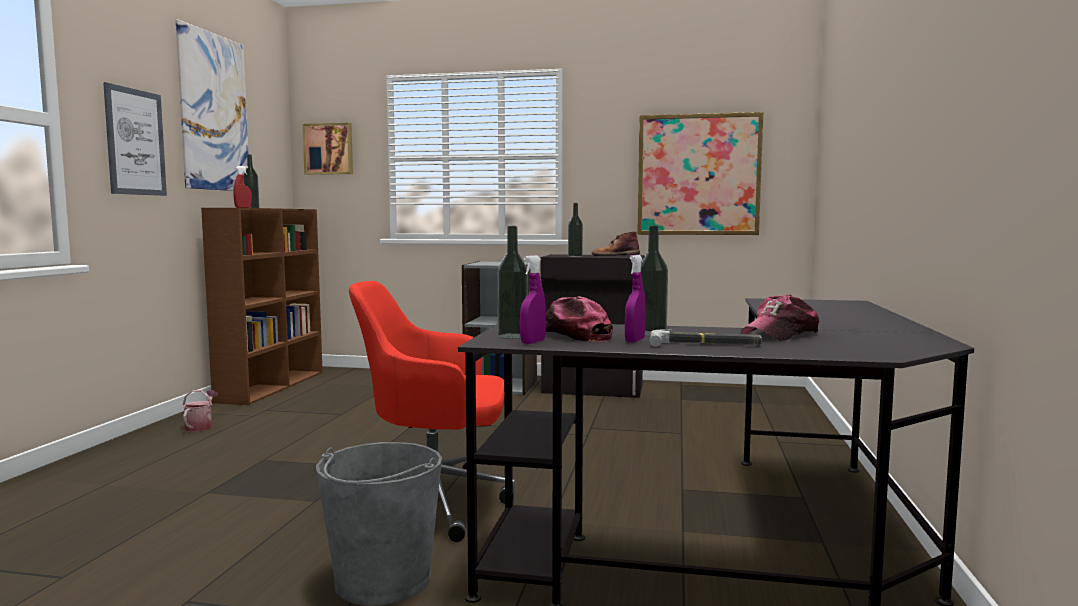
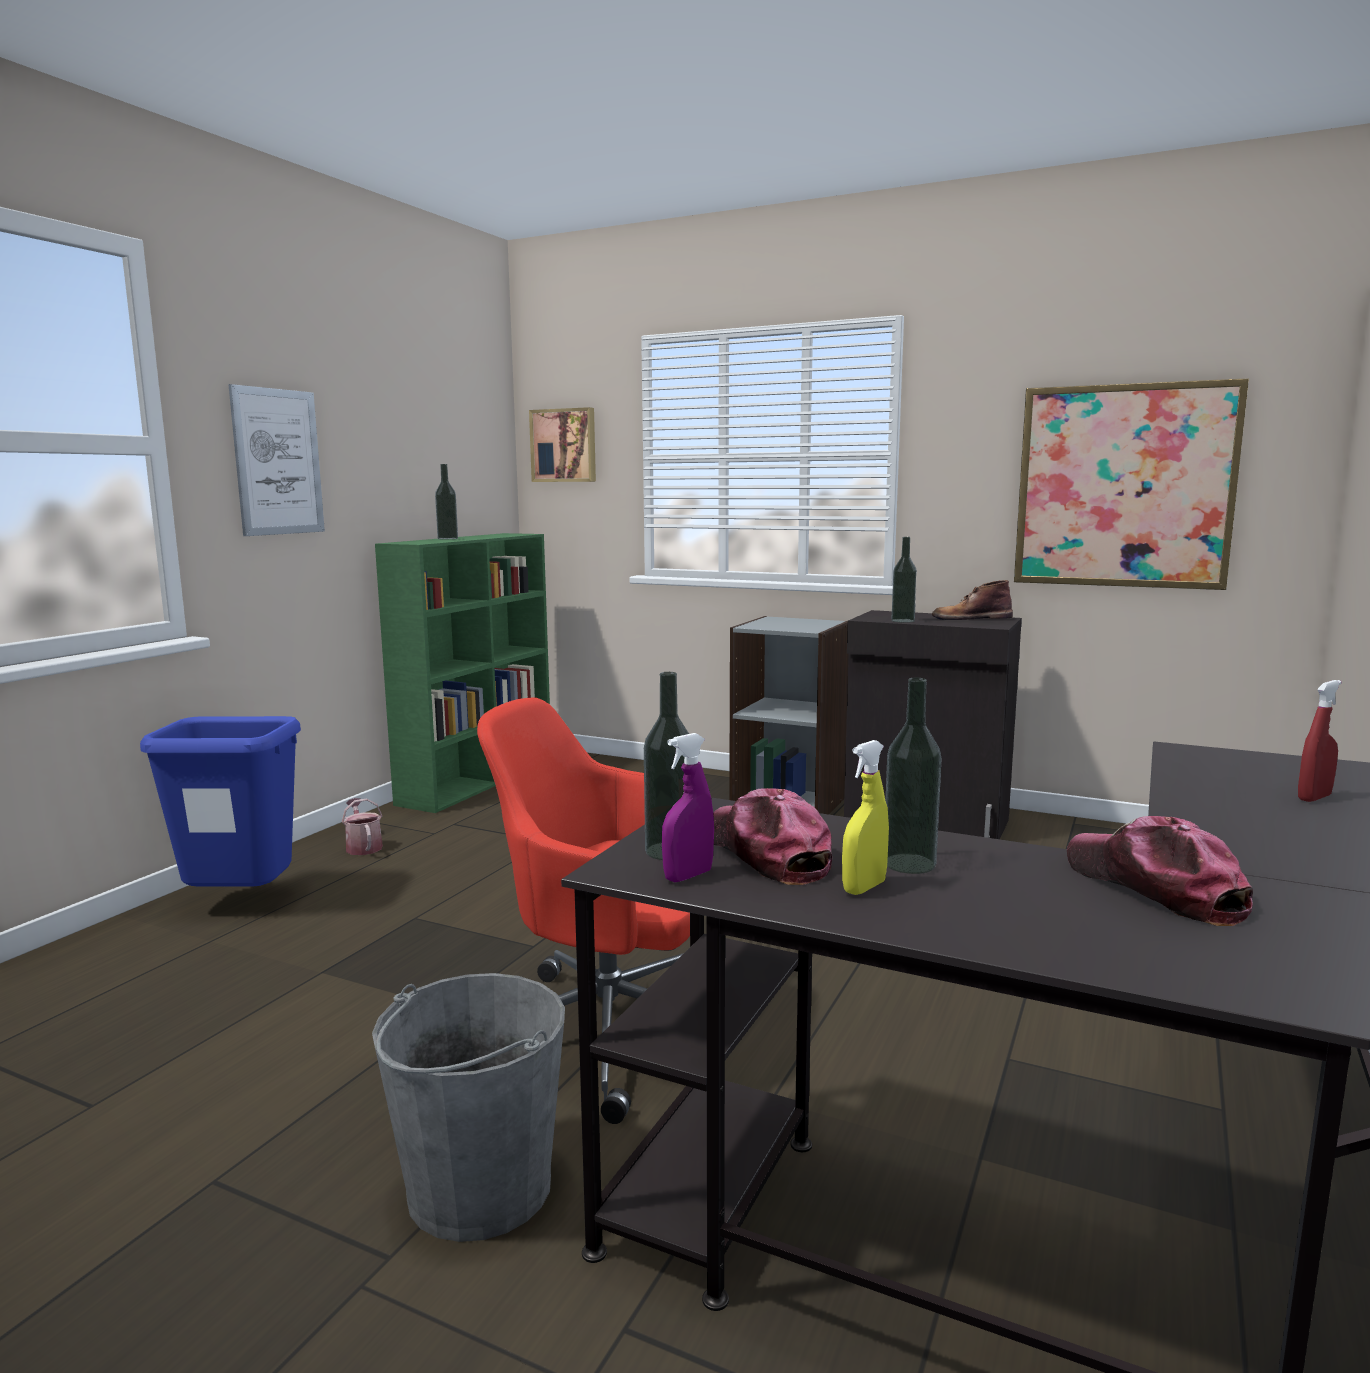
camera: 15 degrees right, 5 degrees up
(120, 464) = (242, 905): none -> blue trash can
(200, 426) = (363, 846): watering can -> watering can turned 45 degrees counterclockwise
(214, 112) = (396, 407): picture -> none
(243, 207) = (432, 540): red spray bottle -> red spray bottle (1314, 798)
(272, 386) = (479, 780): brown bookcase -> green bookcase
(634, 341) = (864, 888): purple spray bottle -> yellow spray bottle
(705, 344) = (985, 914): hammer -> none
(781, 334) = (1154, 887): cap -> cap turned 90 degrees clockwise

